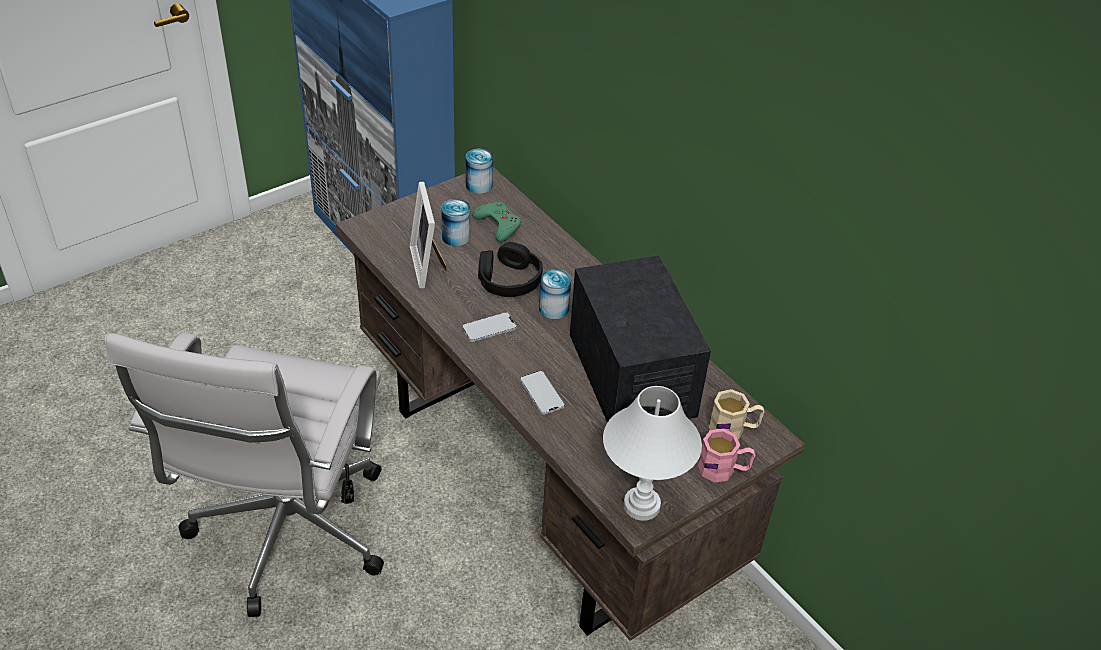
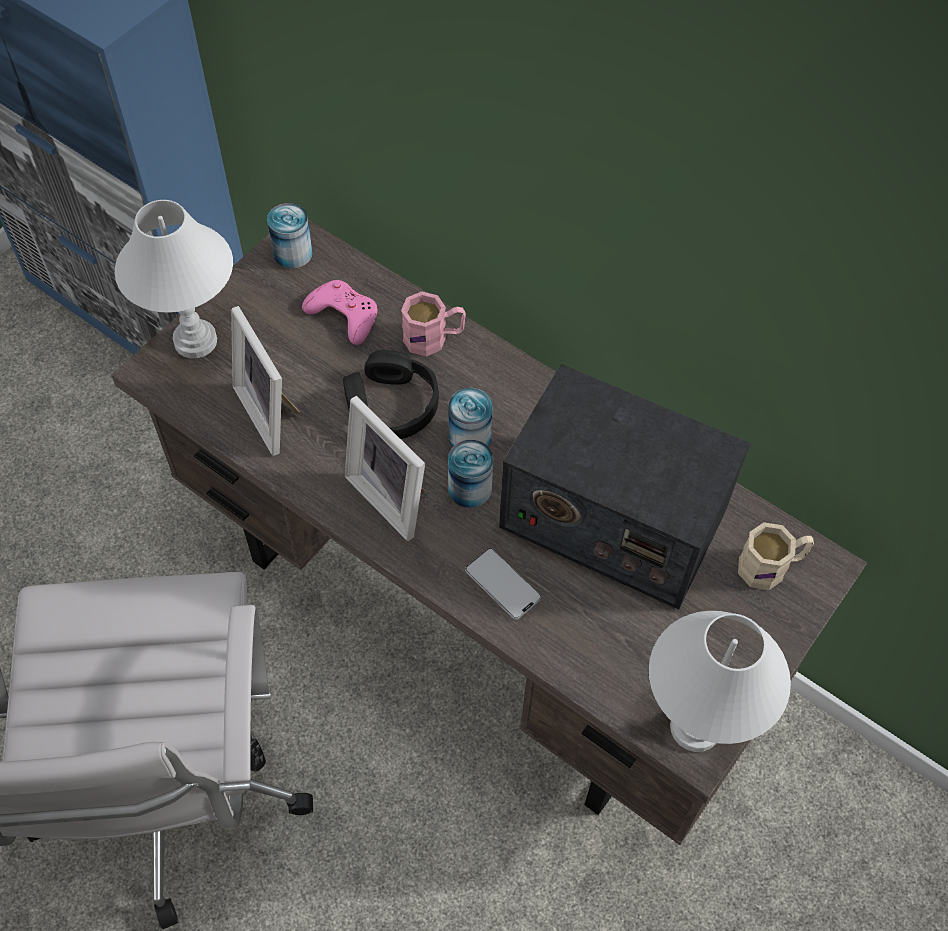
camera: 15 degrees left, 15 degrees up
(396, 217) = (194, 340): none -> white table lamp
(456, 237) = (292, 352): can -> can (470, 489)
(489, 328) = (393, 496): phone -> picture frame
(498, 225) = (343, 315): green game controller -> pink game controller
(632, 375) = (611, 518): radio -> radio turned 150 degrees clockwise
(724, 470) = (780, 636): pink mug -> pink mug (434, 338)

